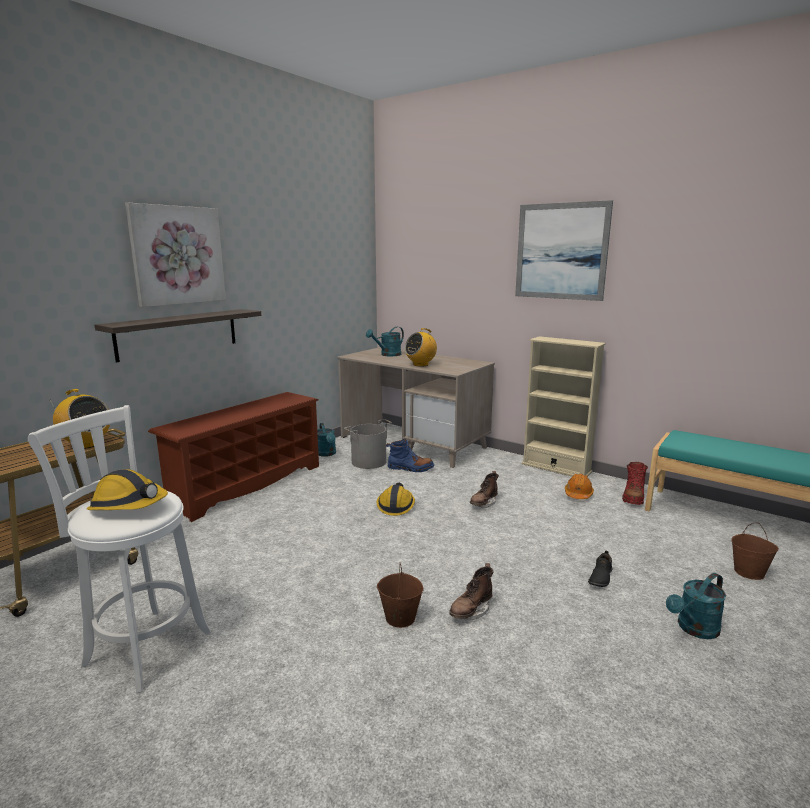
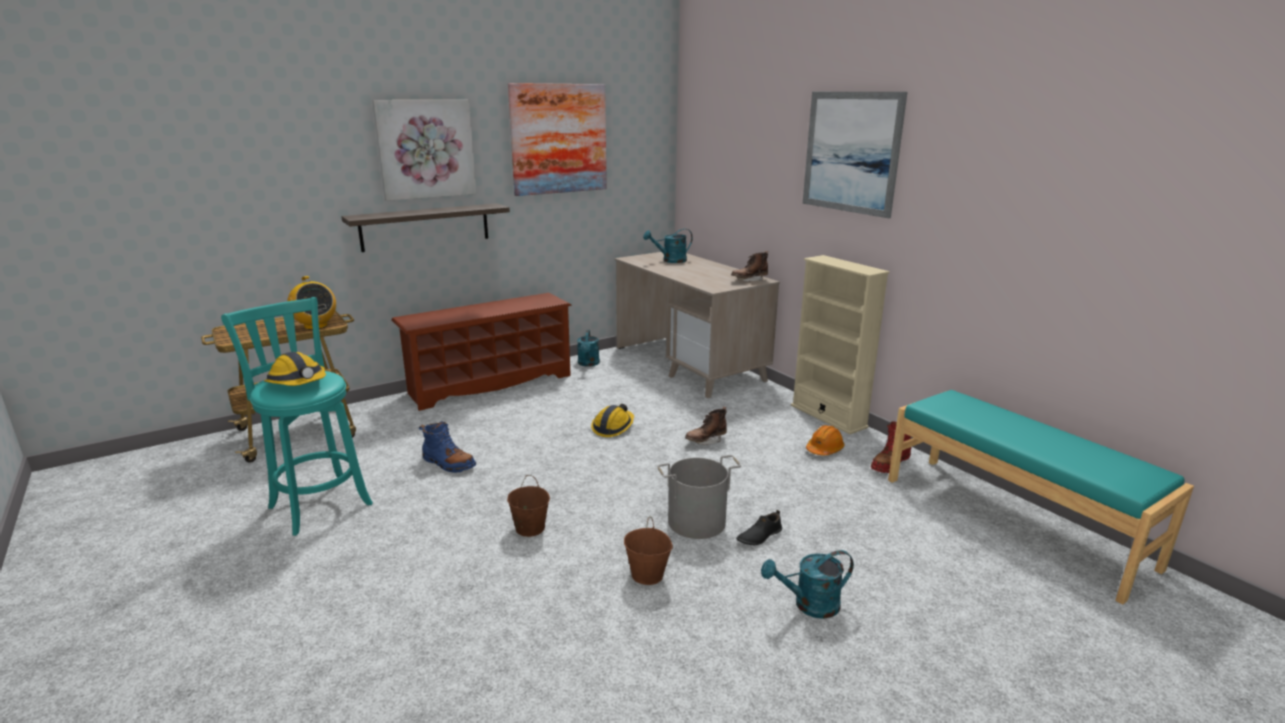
camera: 20 degrees right, 5 degrees up
(144, 646) = (318, 503): white stool -> turquoise stool
(291, 249) = (559, 139): none -> picture
(369, 462) = (624, 378): grey bucket -> grey bucket (697, 522)
(410, 468) = (661, 391): blue boot -> blue boot (448, 463)
(421, 364) = (690, 276): radio -> none
(471, 611) = (598, 537): brown boot -> brown boot (749, 280)
(749, 572) = (942, 569): brown bucket -> brown bucket (648, 575)

